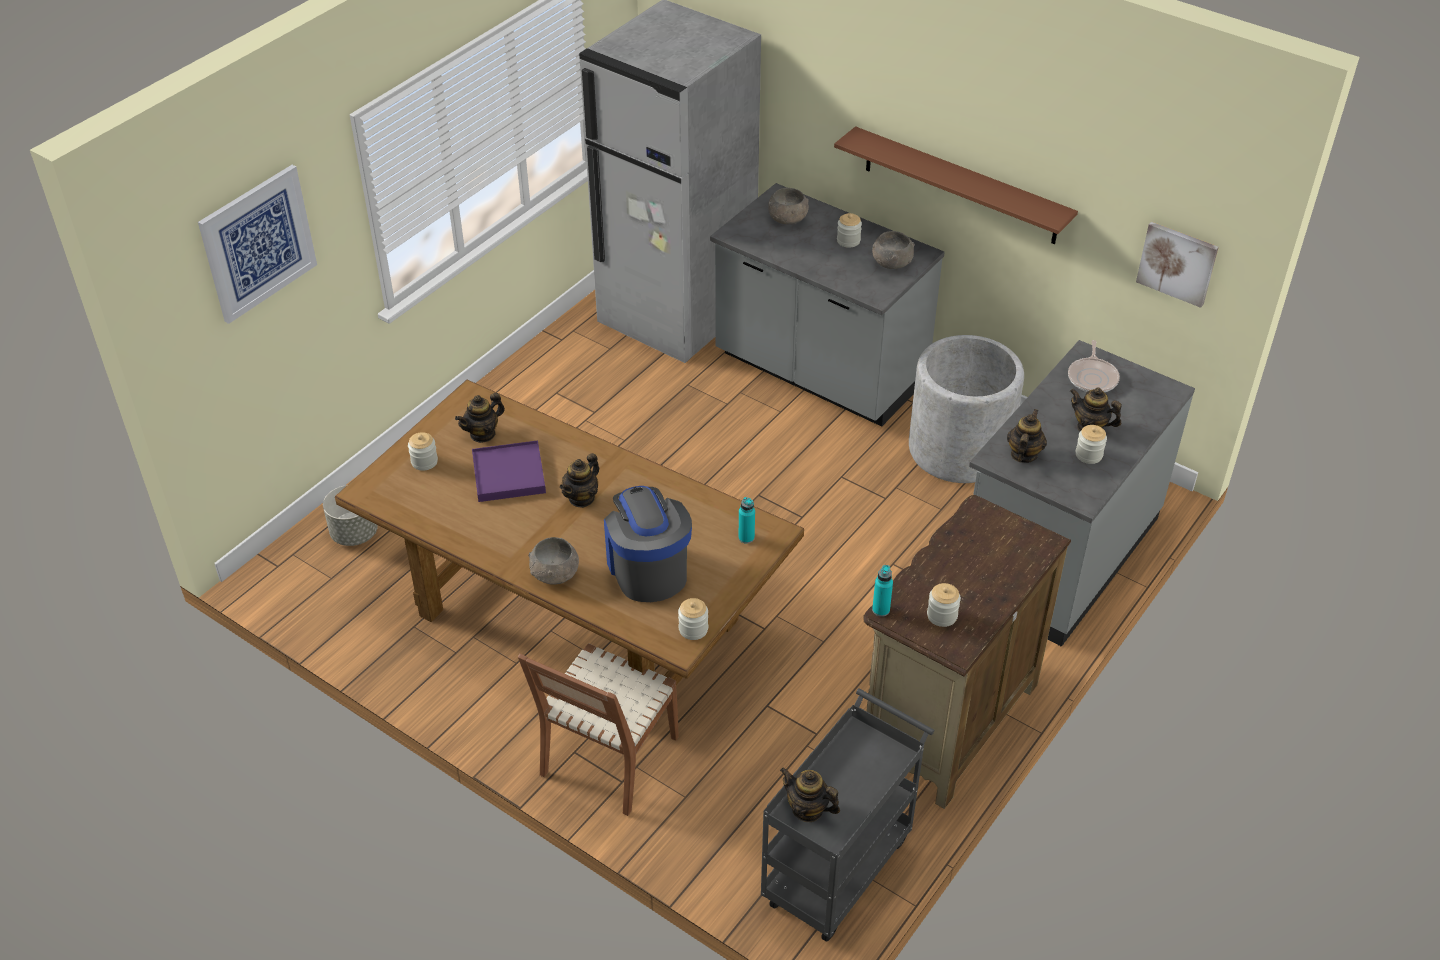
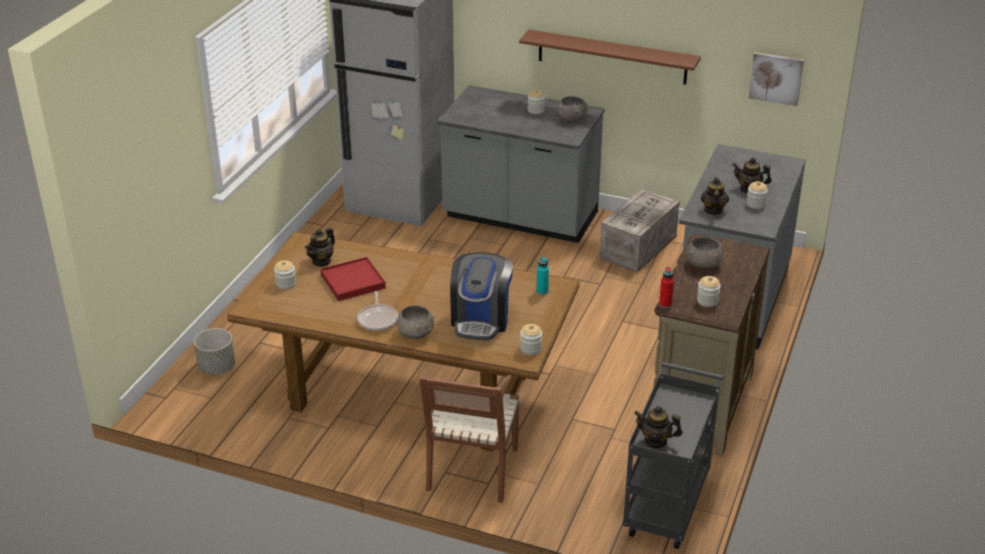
camera: 15 degrees left, 10 degrees down
(258, 243) = (145, 131): picture -> none
(508, 474) = (353, 281): purple tray -> red tray
(582, 498) = (413, 287): teapot -> none
(647, 568) = (481, 319): coffee machine -> coffee machine turned 135 degrees counterclockwise
(788, 219) = (487, 104): grey bowl -> grey bowl (704, 264)
(881, 610) = (665, 304): turquoise bottle -> red bottle
(959, 449) = (638, 248): grey planter -> crate
(1093, 377) = (737, 162): frying pan -> frying pan (378, 319)

